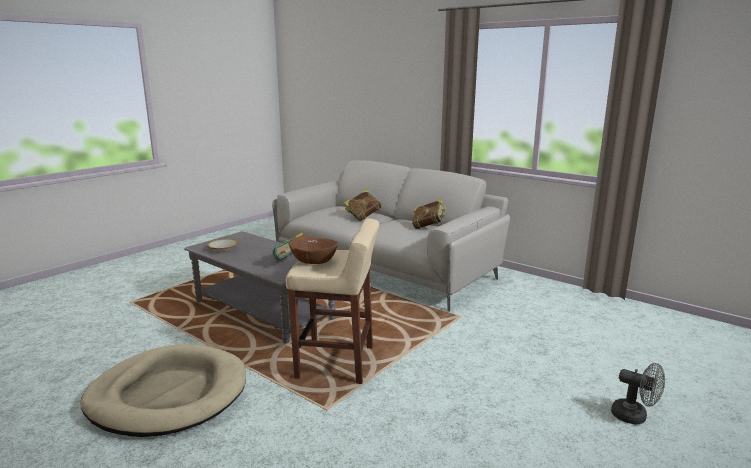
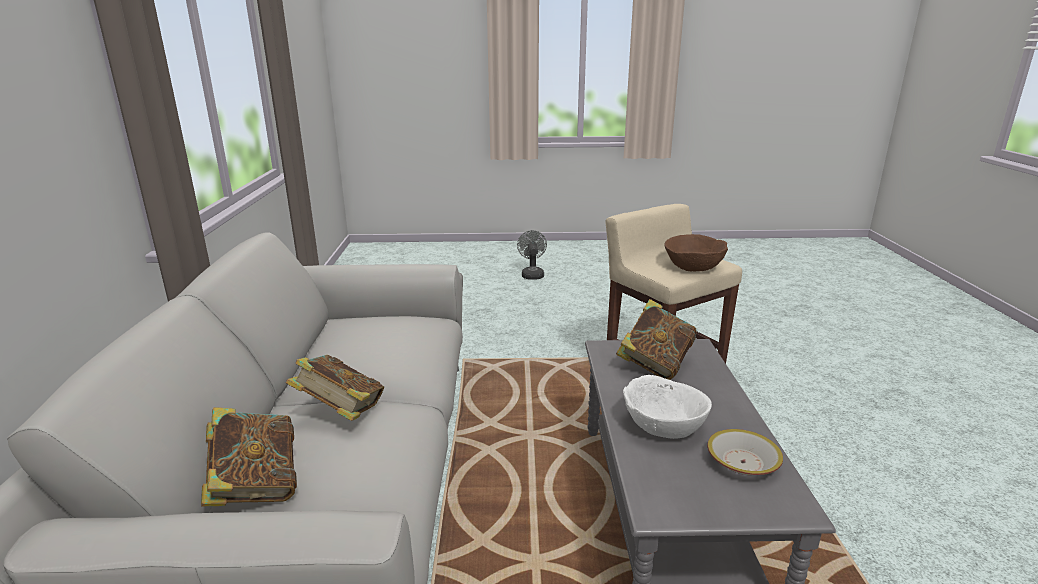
camera: 130 degrees left, 5 degrees up
(168, 395) = (876, 441): beige dog bed -> none
(260, 248) = (664, 425): none -> white bowl
(428, 227) = (352, 331): book -> book (255, 487)

